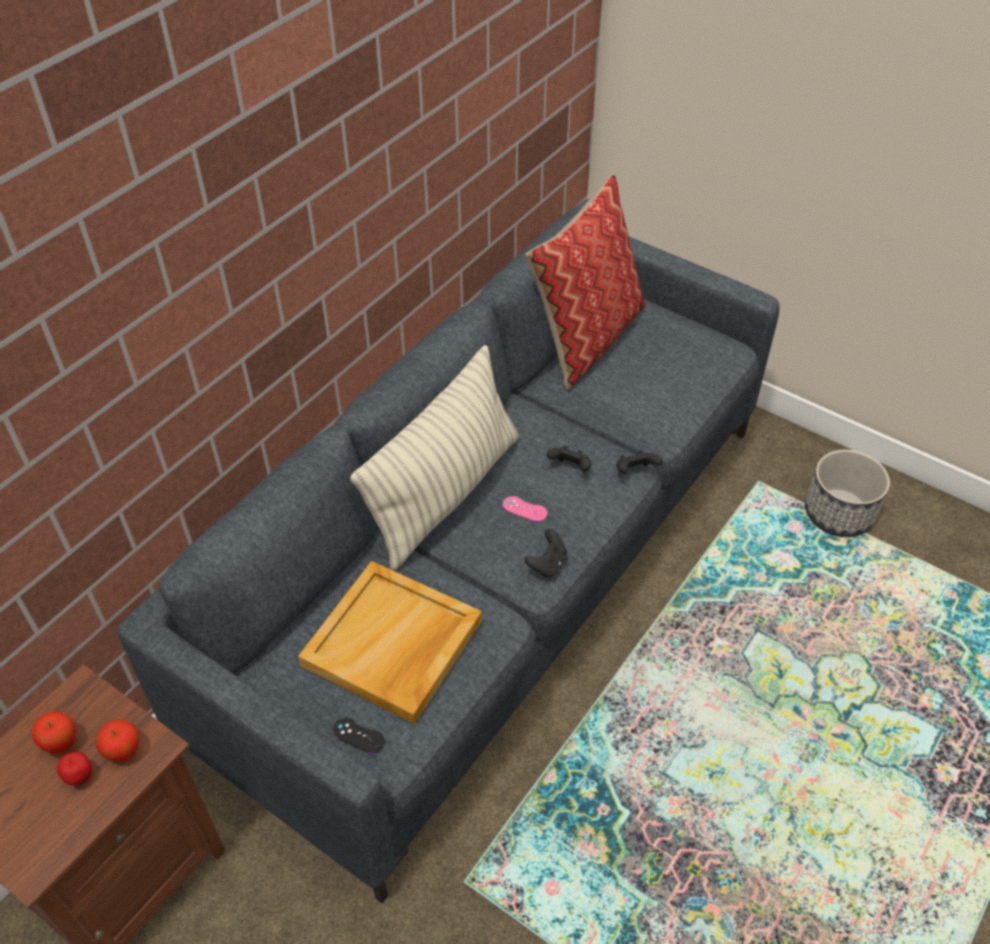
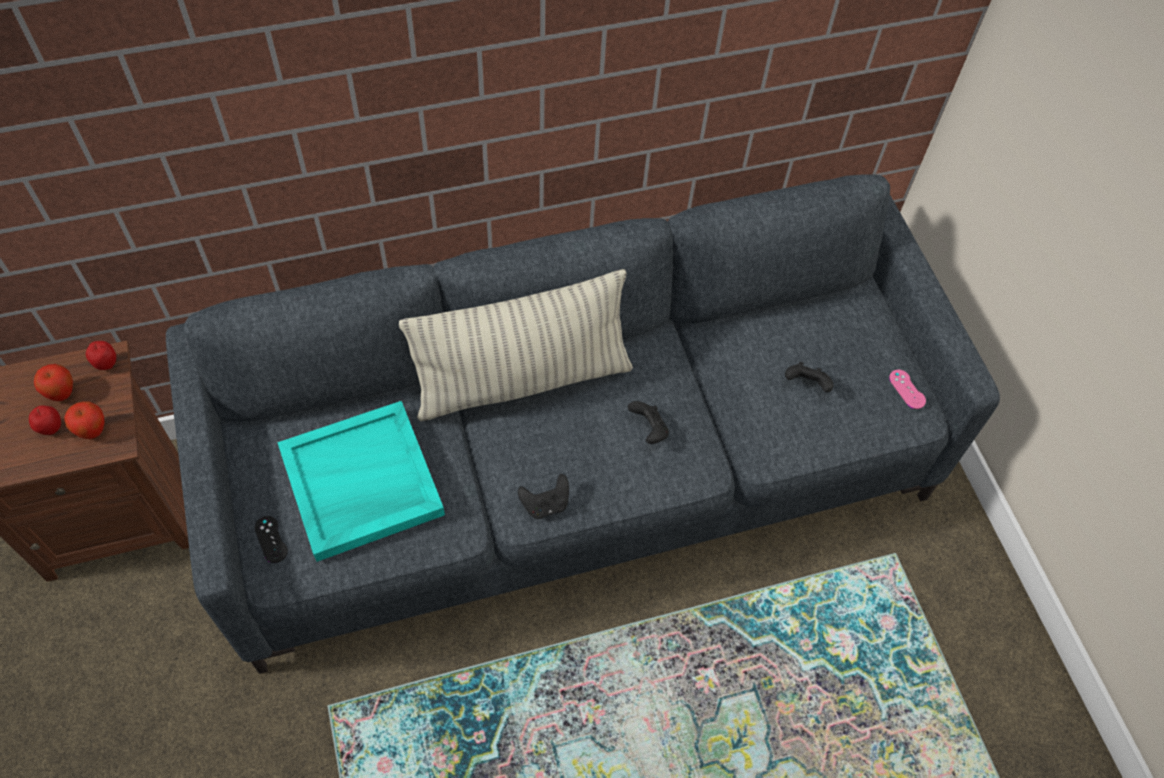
camera: 35 degrees right, 10 degrees up
(83, 694) = (106, 364): none -> apple
(393, 645) = (360, 484): beige tray -> turquoise tray
(524, 509) = (573, 441): pink game controller -> pink game controller (907, 389)
(586, 337) = (787, 312): pillow -> none
(635, 472) = (704, 473): black game controller -> black game controller (806, 384)
(839, 513) = (945, 640): planter -> none

